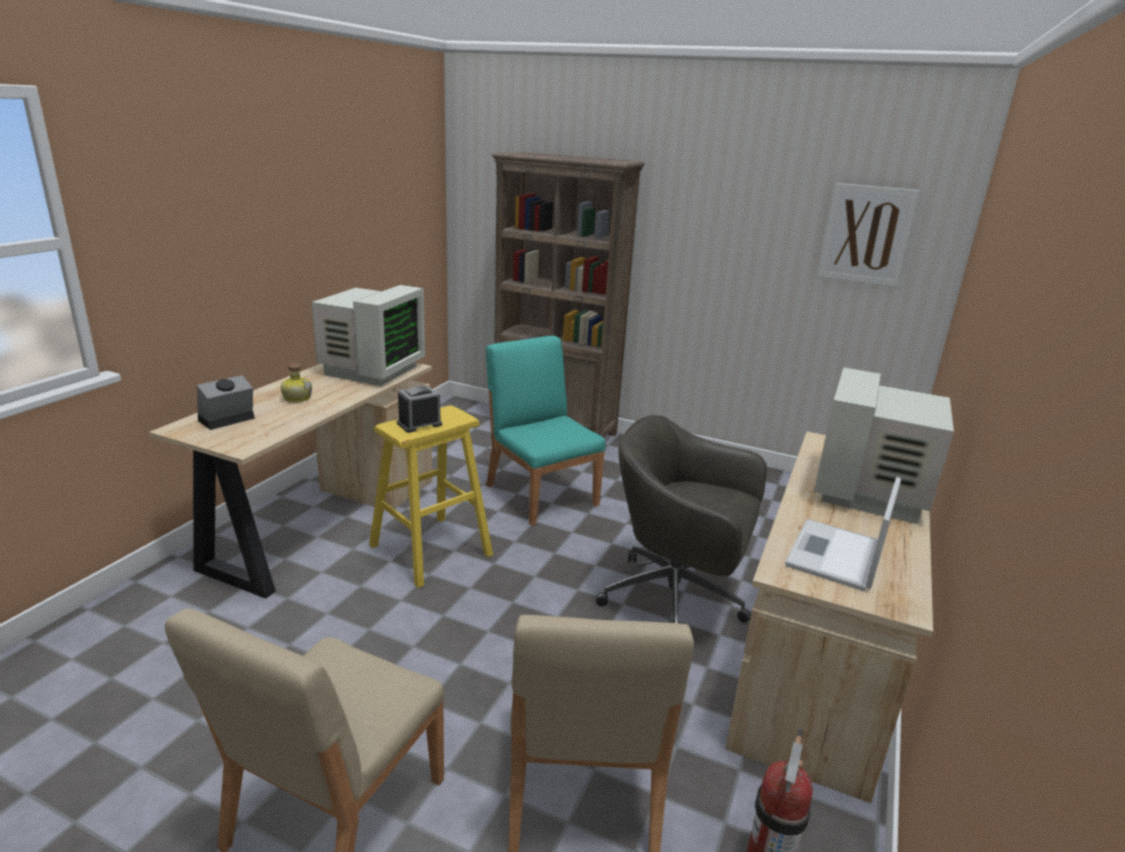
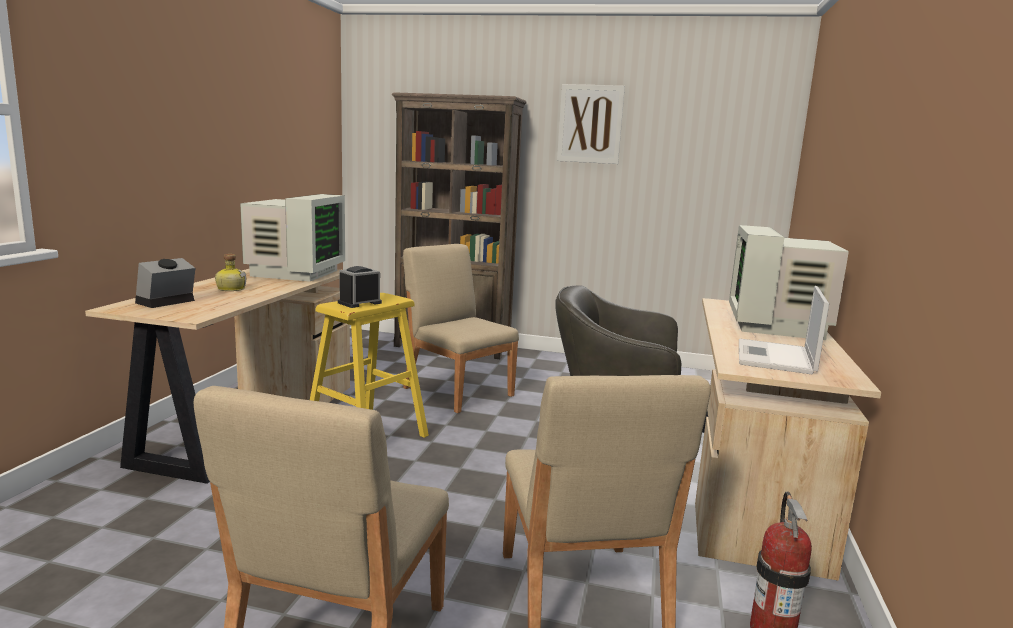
camera: 10 degrees left, 10 degrees down
(541, 494) = (457, 391): turquoise chair -> beige chair
(866, 235) = (717, 152): picture -> picture (590, 124)

